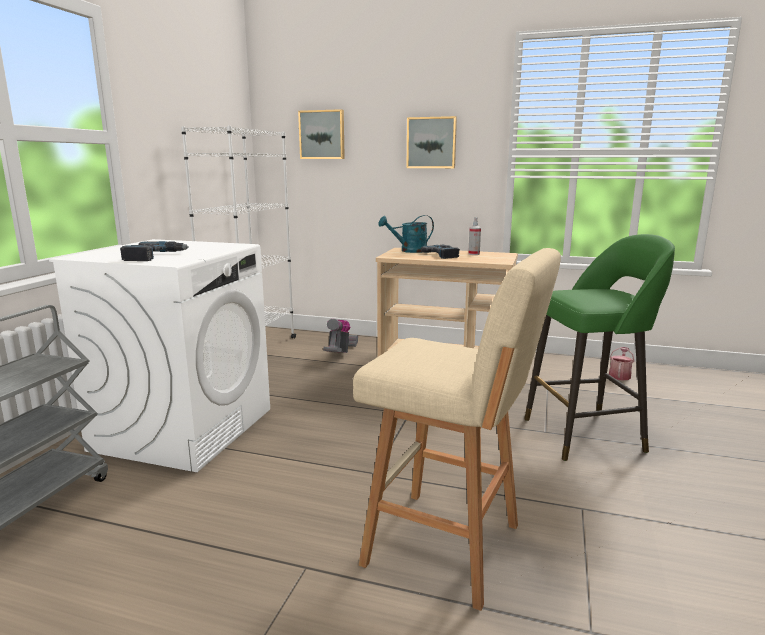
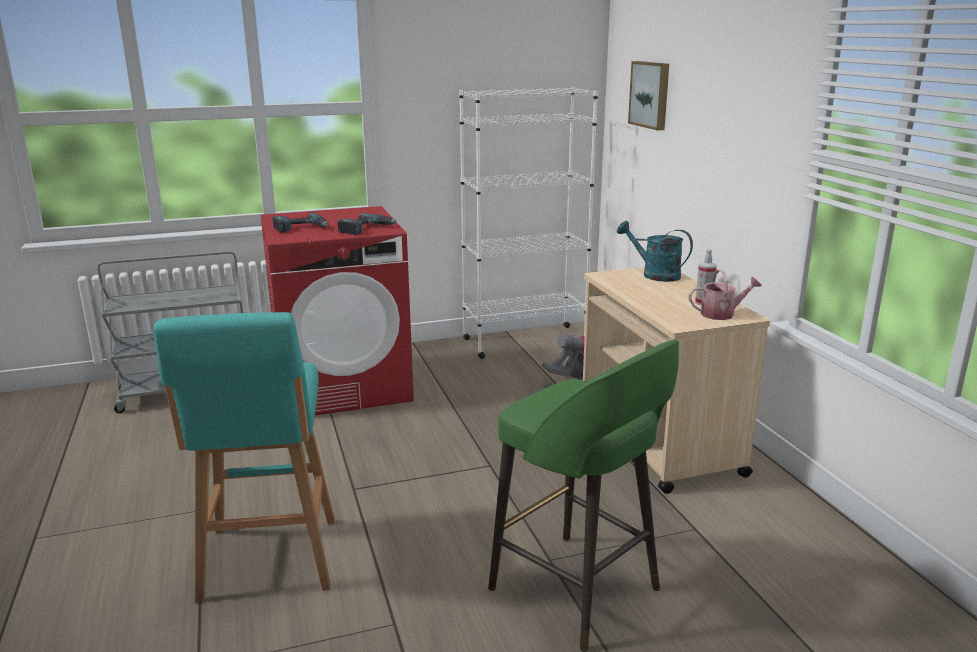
camera: 55 degrees right, 5 degrees up
(184, 428) = (343, 386): white washing machine -> red washing machine
(431, 143) = (738, 123): picture -> none
(444, 255) = (664, 292): power drill -> power drill (366, 229)
(448, 546) = (269, 562): beige stool -> turquoise stool
(620, 375) = (840, 582): watering can -> watering can (722, 314)

